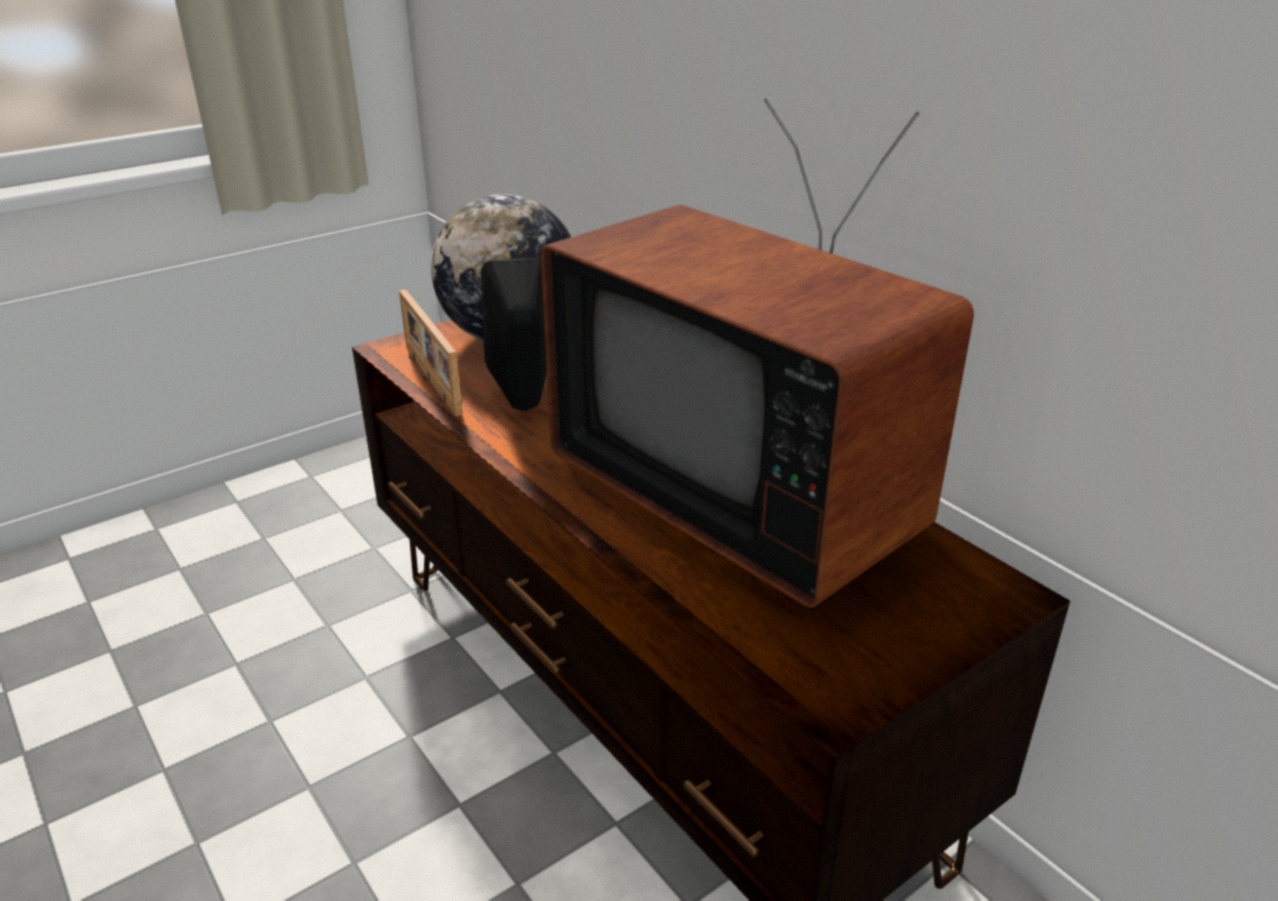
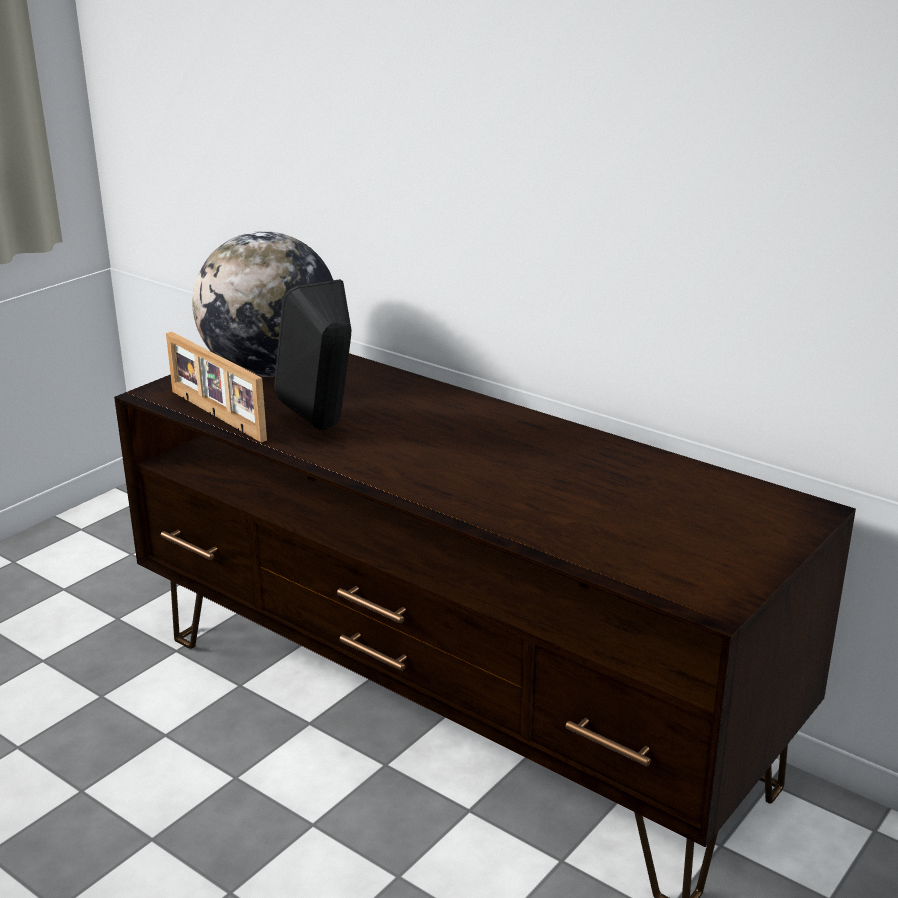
camera: 15 degrees left, 5 degrees down
(746, 494) = (563, 469): television -> none

